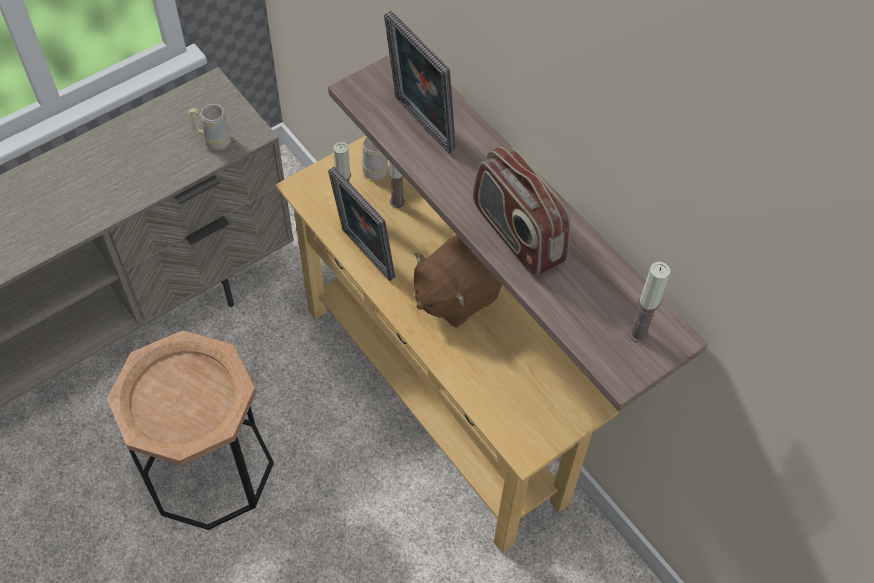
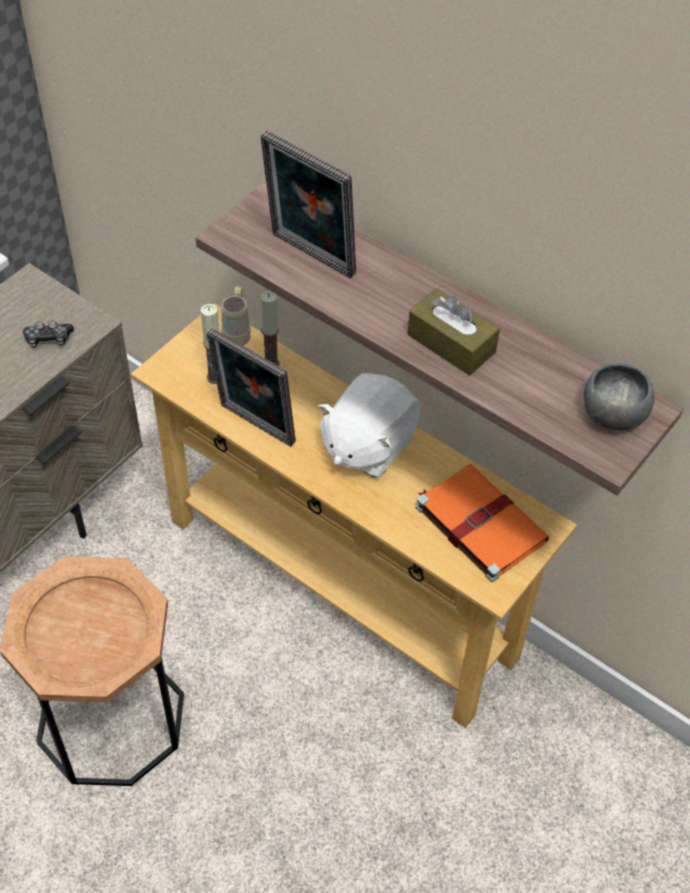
camera: 15 degrees left, 5 degrees down
(212, 140) = (48, 339): beige mug -> game controller
(457, 295) = (367, 445): brown plush toy -> white plush toy
(517, 234) = (451, 343): radio -> brown tissue box
(531, 388) = (478, 522): none -> orange book
(638, 334) = (611, 413): candle -> grey bowl

